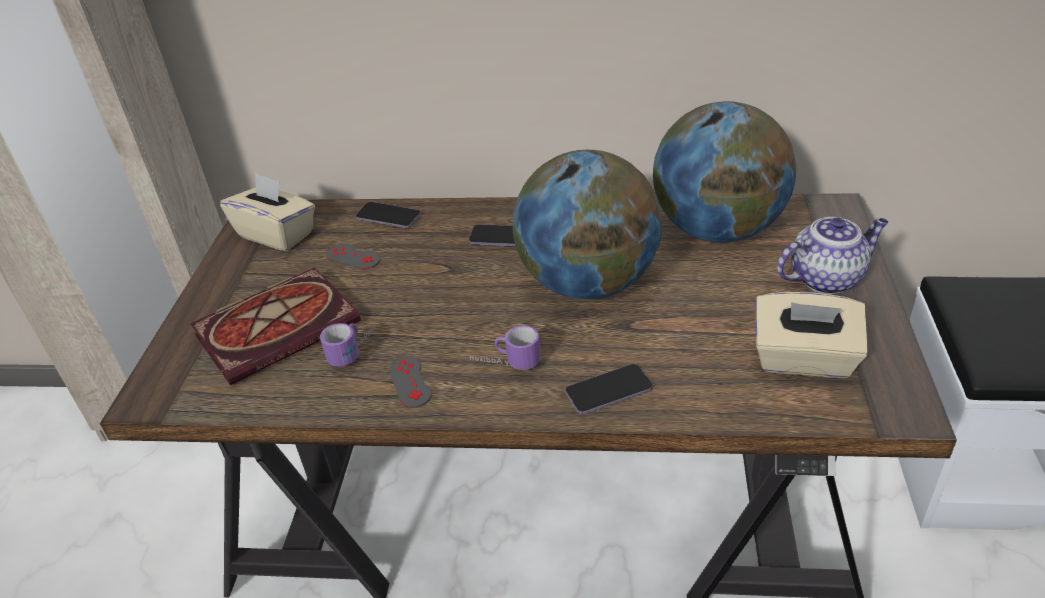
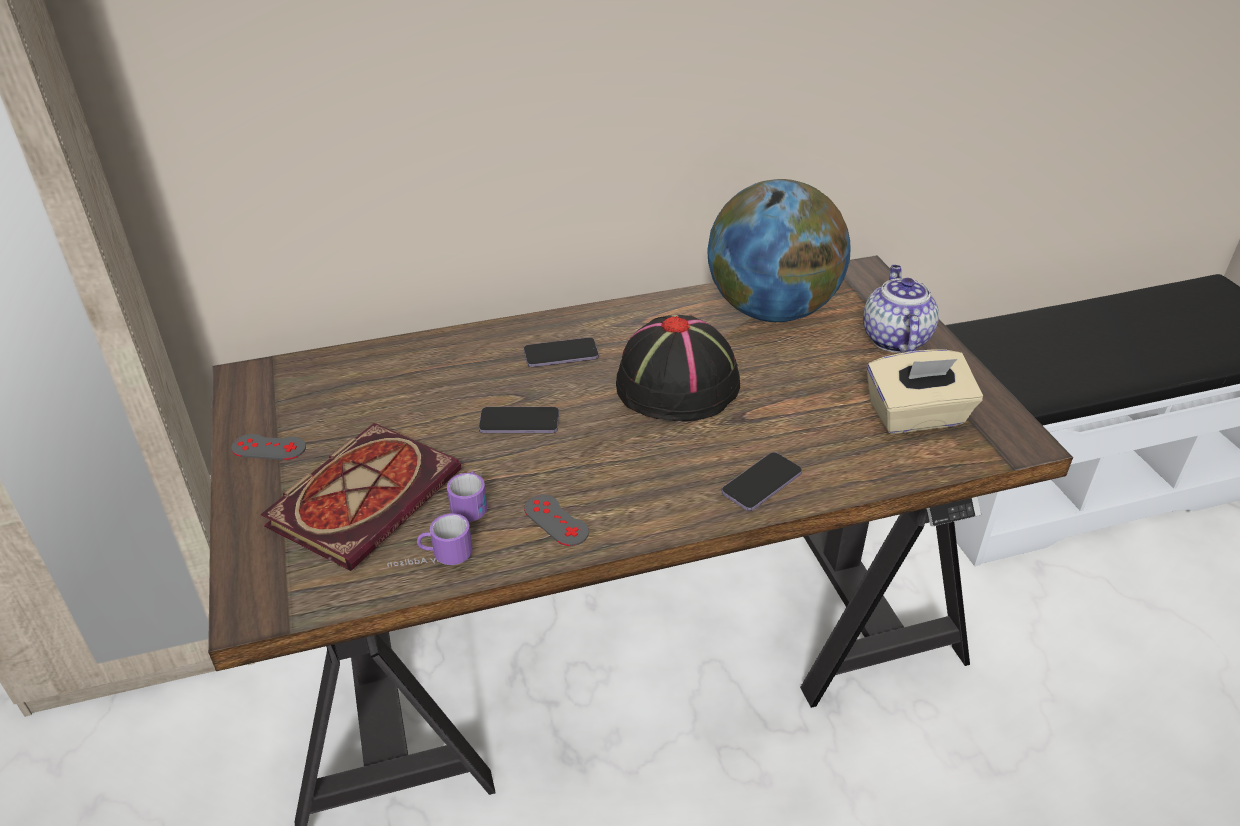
camera: 25 degrees left, 0 degrees up
(277, 234) = (290, 396): beige tissue box -> none
(353, 257) = (403, 404): grey game controller -> grey game controller (269, 447)
(388, 217) = (416, 354): phone -> phone (519, 422)
(505, 364) = (644, 480): mug -> mug (431, 562)
(588, 283) = (678, 384): globe -> black hat
(826, 278) = (894, 338): teapot -> teapot turned 45 degrees counterclockwise

